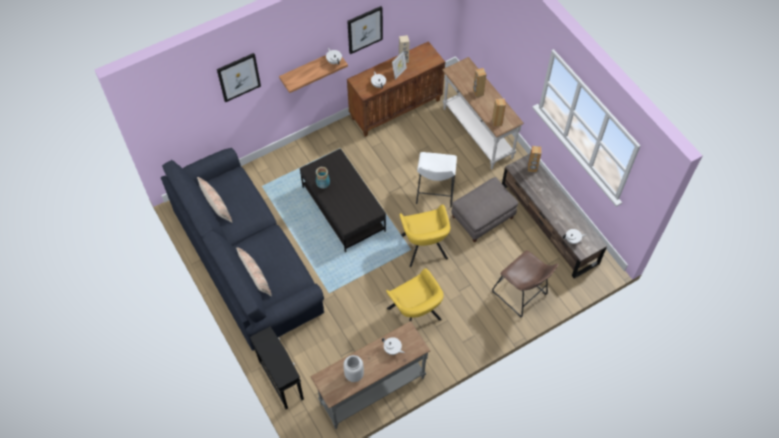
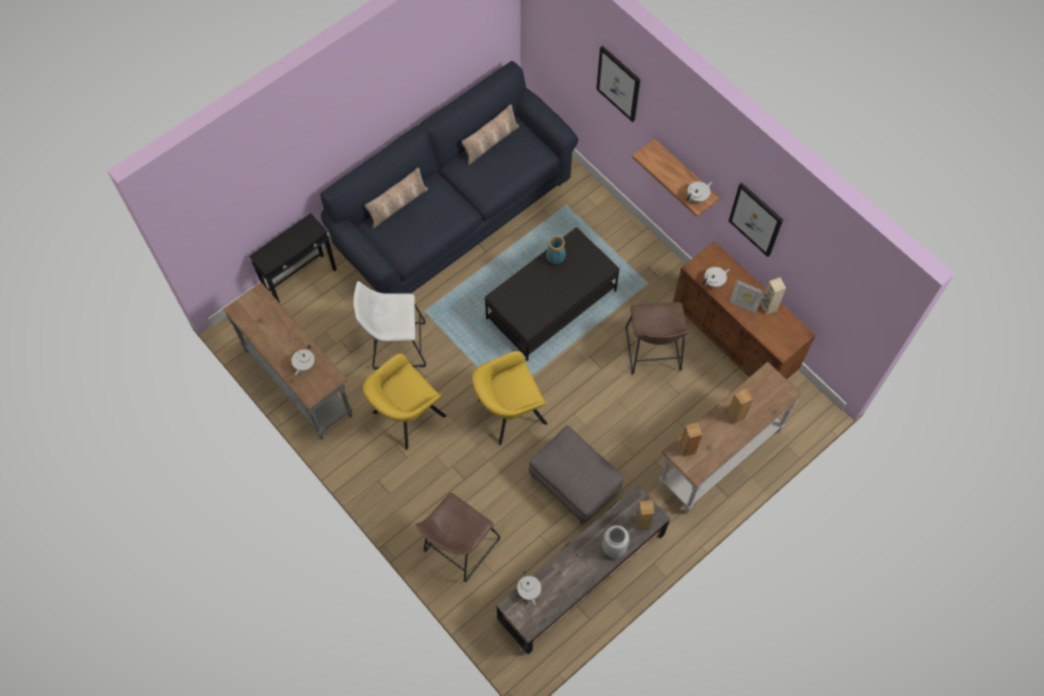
camera: 80 degrees right, 5 degrees up
(354, 374) = (267, 328): grey vase -> grey vase (614, 548)
(395, 155) = (653, 353): none -> brown stool
(434, 193) = (601, 413): white stool -> white stool (395, 345)

